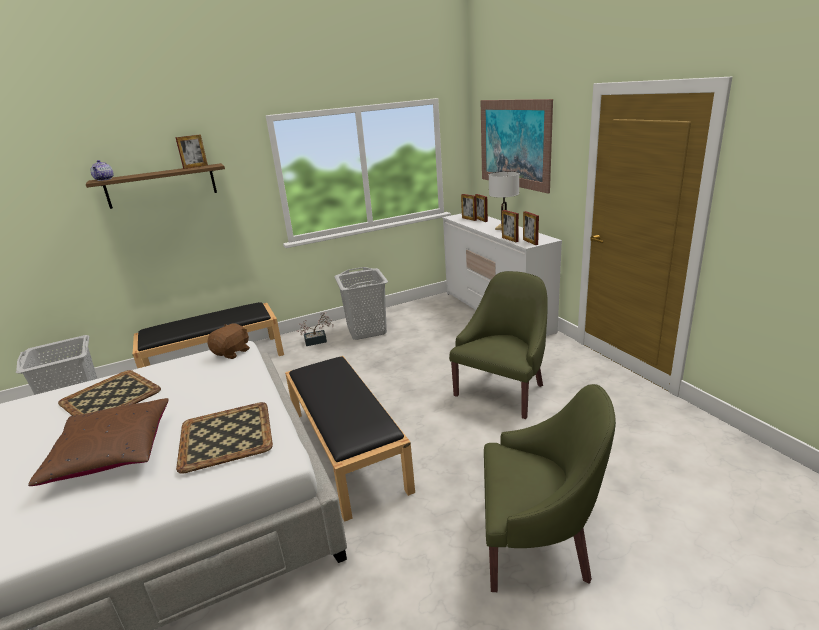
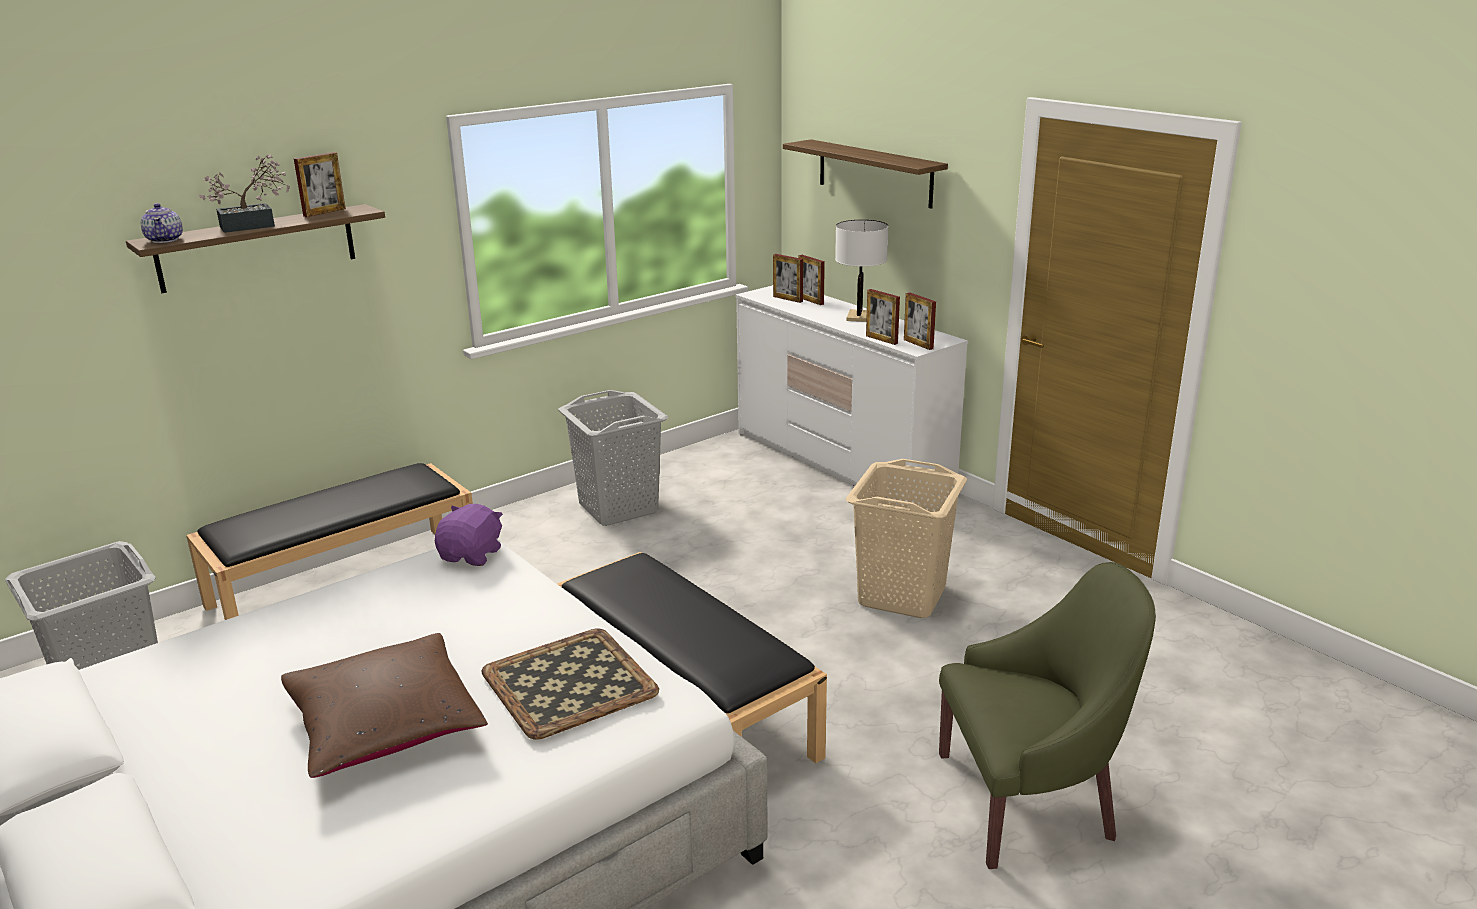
camera: 15 degrees left, 0 degrees up
(110, 397) = (298, 644): tray -> none
(232, 352) = (472, 555): brown plush toy -> purple plush toy
(318, 341) = (534, 531): potted plant -> potted plant (254, 225)
(503, 391) = (903, 595): green armchair -> beige laundry basket
(514, 143) = (874, 173): picture -> shelf

